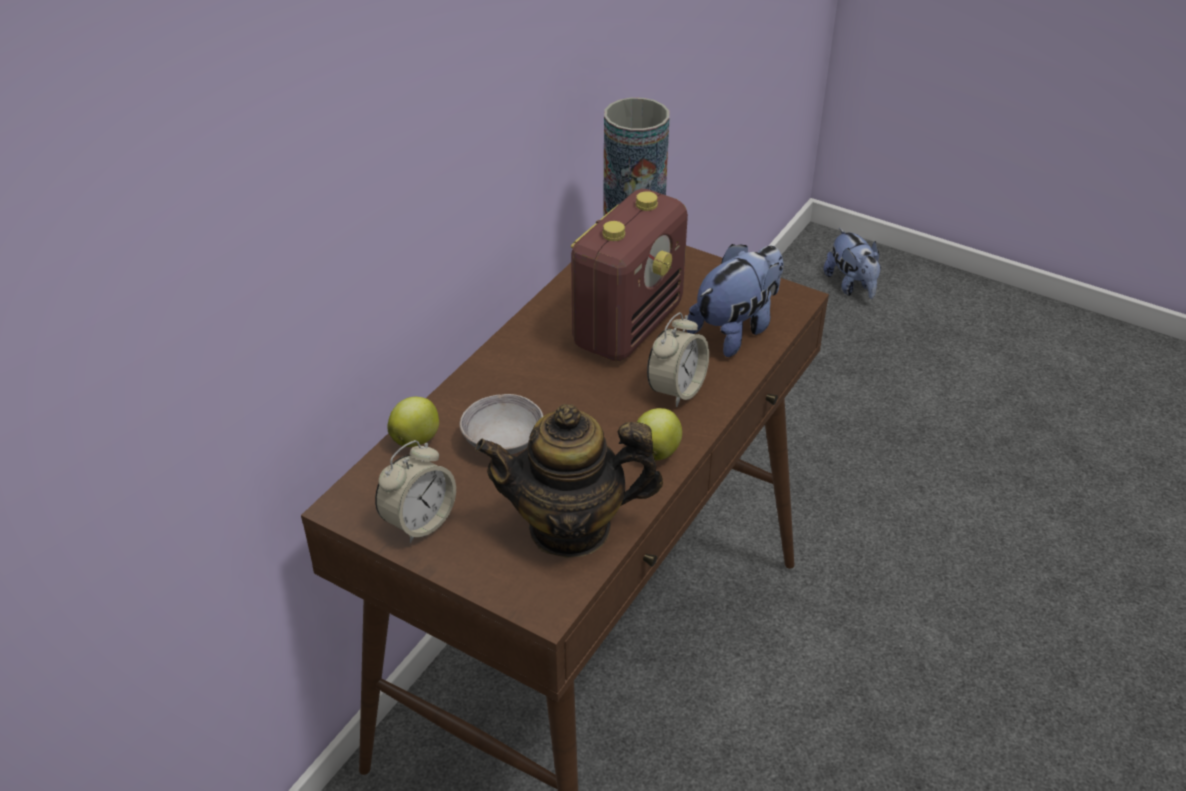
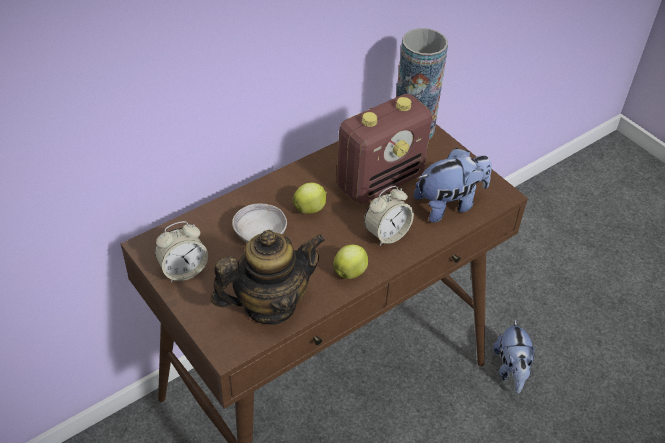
camera: 20 degrees right, 5 degrees up
(416, 439) = (210, 216): apple -> apple (310, 209)
(570, 527) = (269, 304): teapot -> teapot turned 135 degrees clockwise
(851, 286) = (622, 184): plush toy -> plush toy (511, 370)

